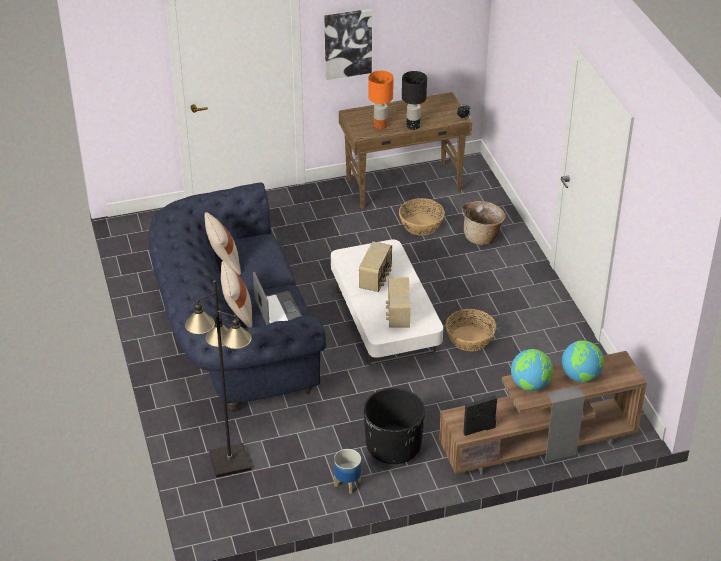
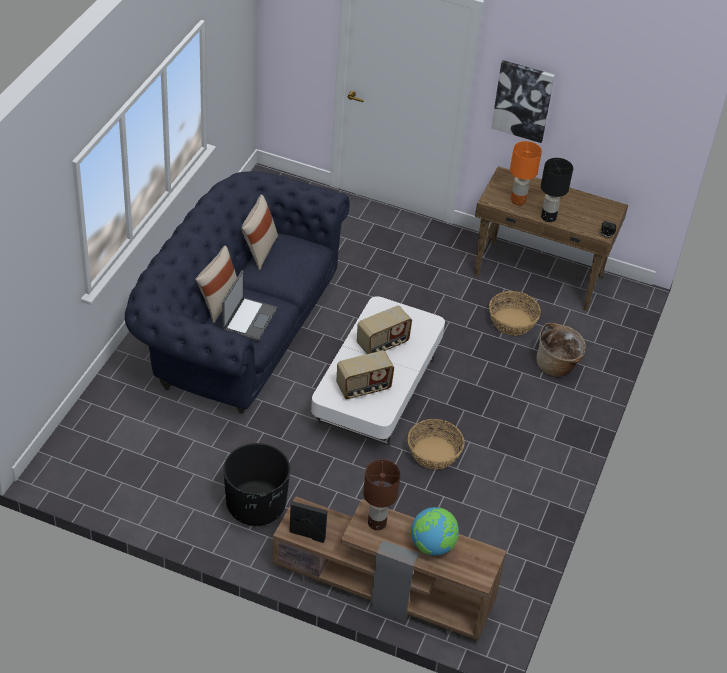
camera: 35 degrees right, 5 degrees up
(229, 461) = (116, 428): black floor lamp -> none
(347, 483) = (183, 510): planter -> none
(398, 315) = (363, 388): radio -> radio turned 150 degrees counterclockwise
(530, 385) = (377, 523): globe -> brown table lamp

